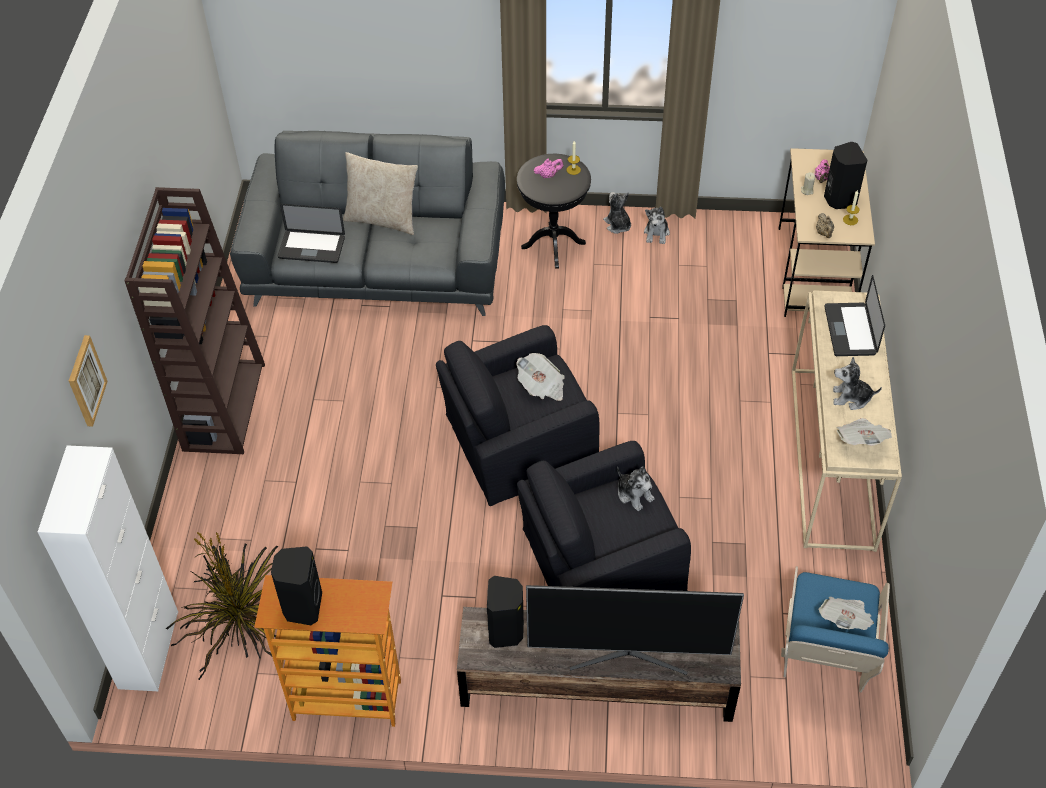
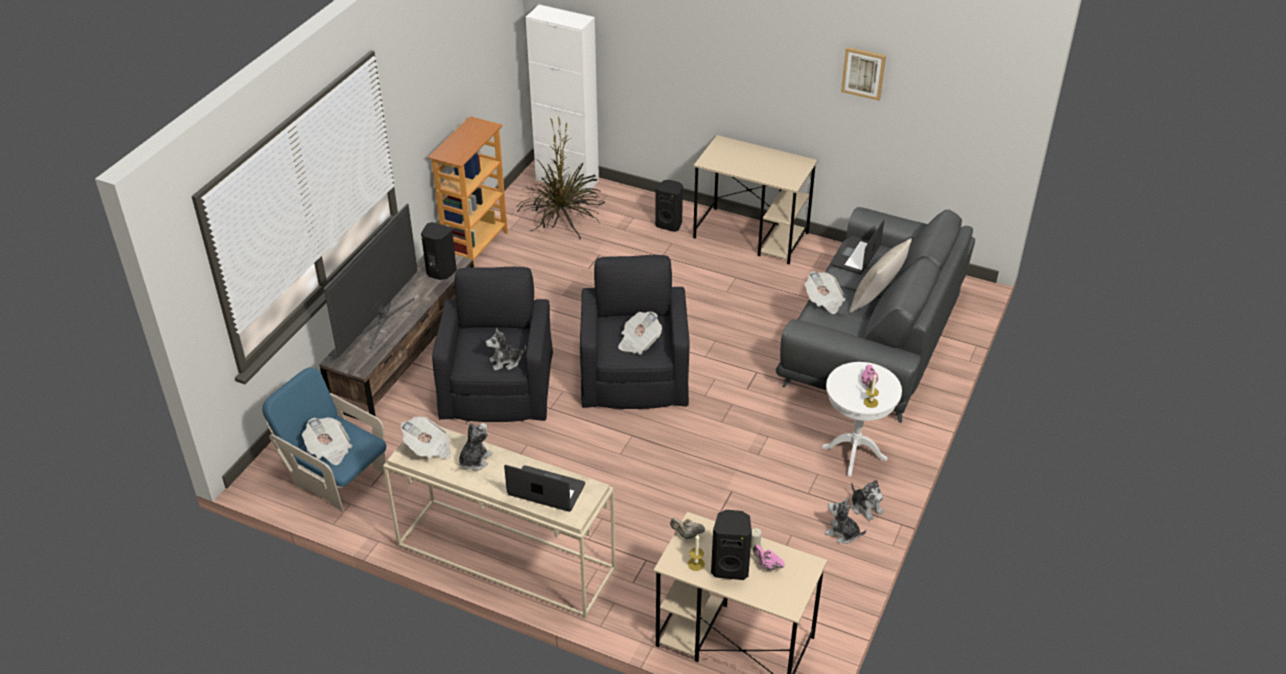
camera: 110 degrees right, 10 degrees down
(85, 381) = (649, 34): picture -> picture (863, 73)
(223, 405) = (752, 236): brown bookcase -> beige desk
(302, 606) = (469, 133): black speaker -> black speaker (669, 224)
(402, 256) = (824, 301): none -> newspaper
(553, 245) = (854, 453): black side table -> white side table
(617, 225) = (865, 507): plush toy -> plush toy turned 60 degrees clockwise

